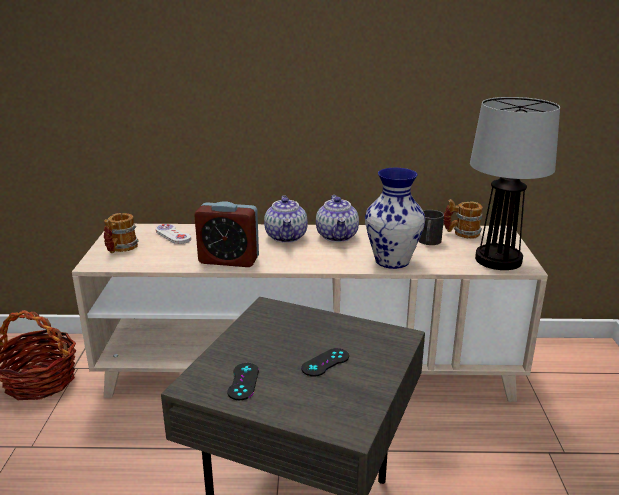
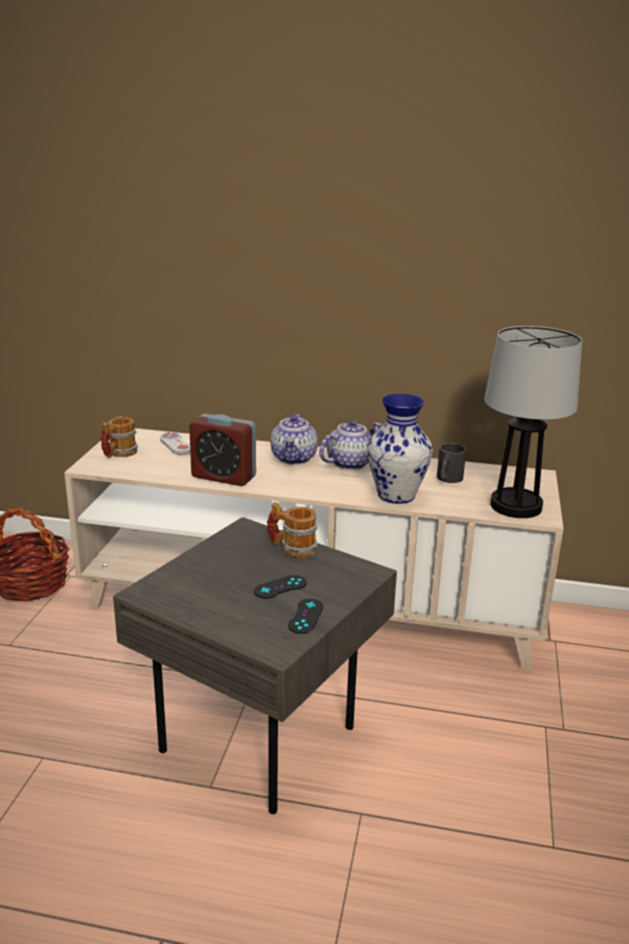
camera: 10 degrees right, 0 degrees up
(243, 381) = (193, 594): black game controller -> black game controller (306, 616)
(337, 236) = (349, 463): teapot -> teapot turned 135 degrees counterclockwise
(461, 233) = (490, 473): mug -> mug (292, 548)

